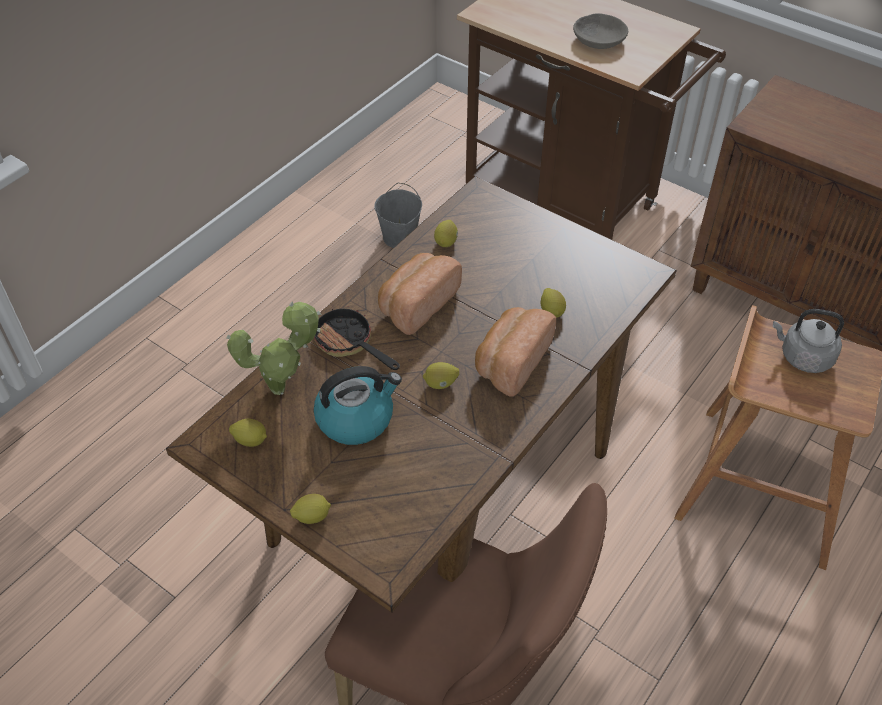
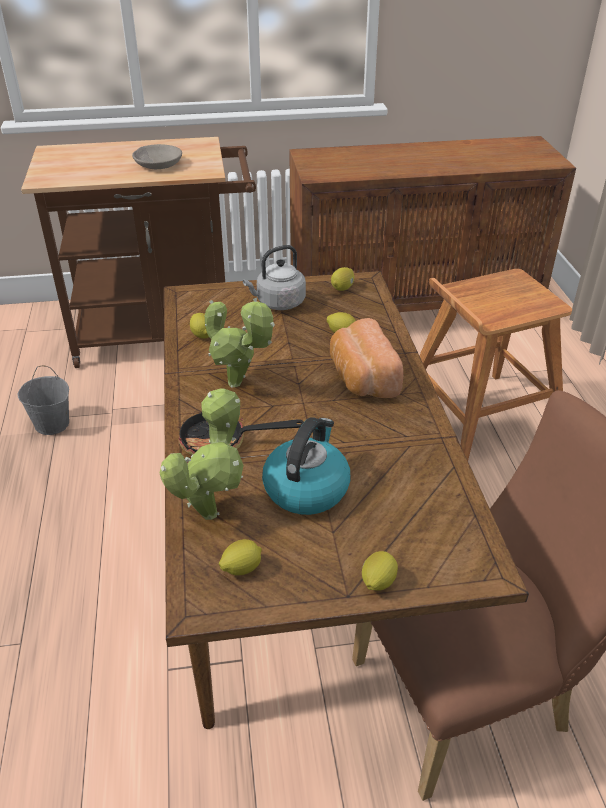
camera: 45 degrees left, 10 degrees down
(417, 304) = (239, 385): bread -> potted plant
(440, 384) = (334, 422): lemon -> lemon (342, 288)
(803, 357) = (487, 293): grey kettle -> grey kettle (278, 303)

